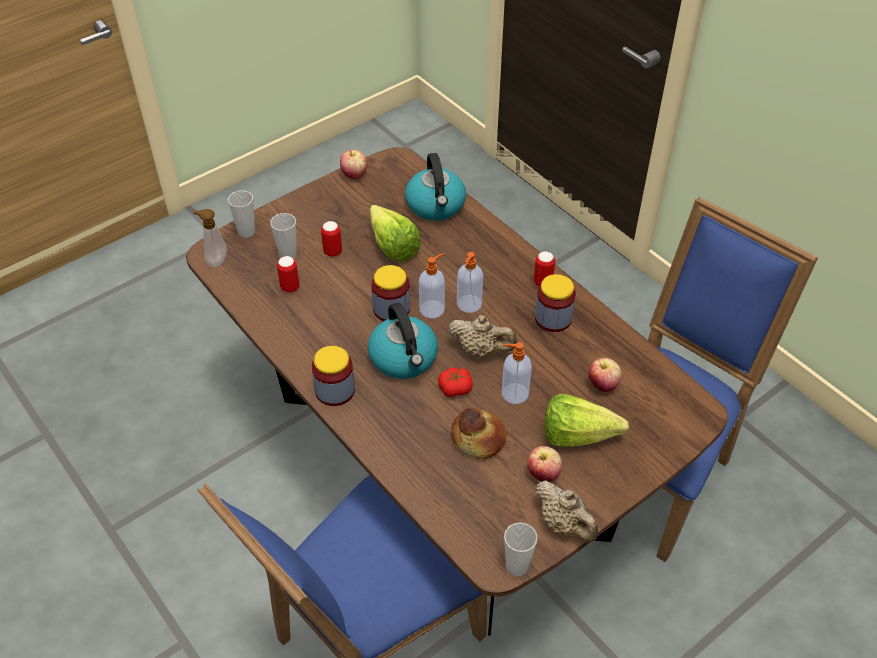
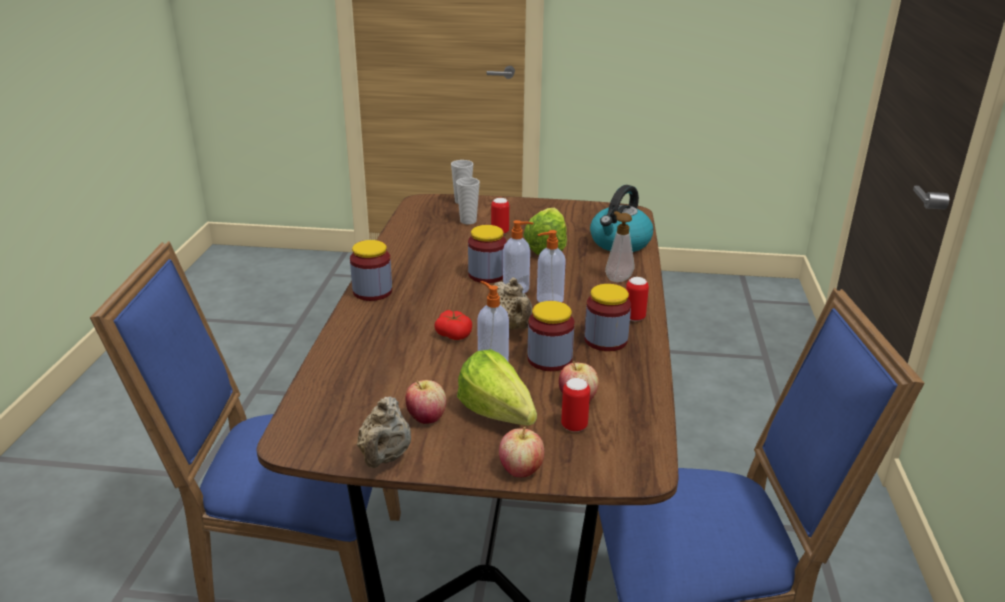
camera: 45 degrees right, 20 degrees down
(215, 260) = (419, 205): soap dispenser -> soap dispenser (617, 278)
(290, 287) = (440, 235): can -> can (574, 426)
(354, 174) = (585, 206): apple -> apple (521, 470)
(404, 358) = (448, 301): kettle -> none
(479, 438) = (418, 369): bread -> none
(517, 566) = (303, 454): cup -> none
(544, 363) = (549, 359): none -> jar

